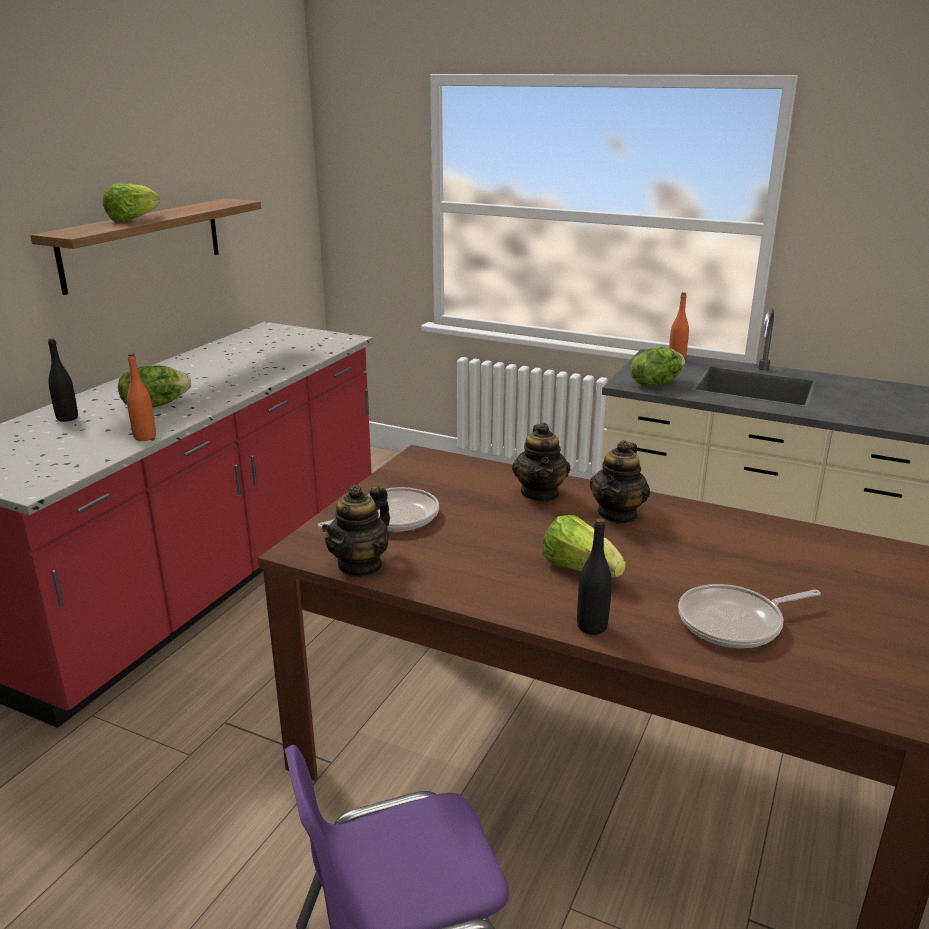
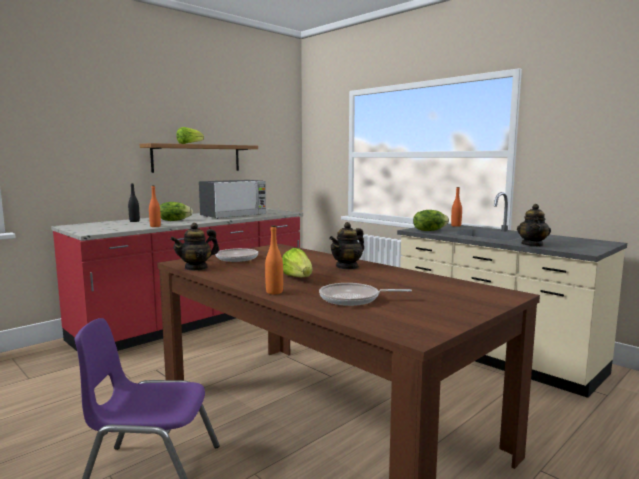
camera: 20 degrees right, 15 degrees down
(253, 366) = (234, 215): none -> microwave
(540, 493) = (317, 259): teapot -> teapot (532, 245)
(592, 627) = (274, 292): black bottle -> orange bottle

